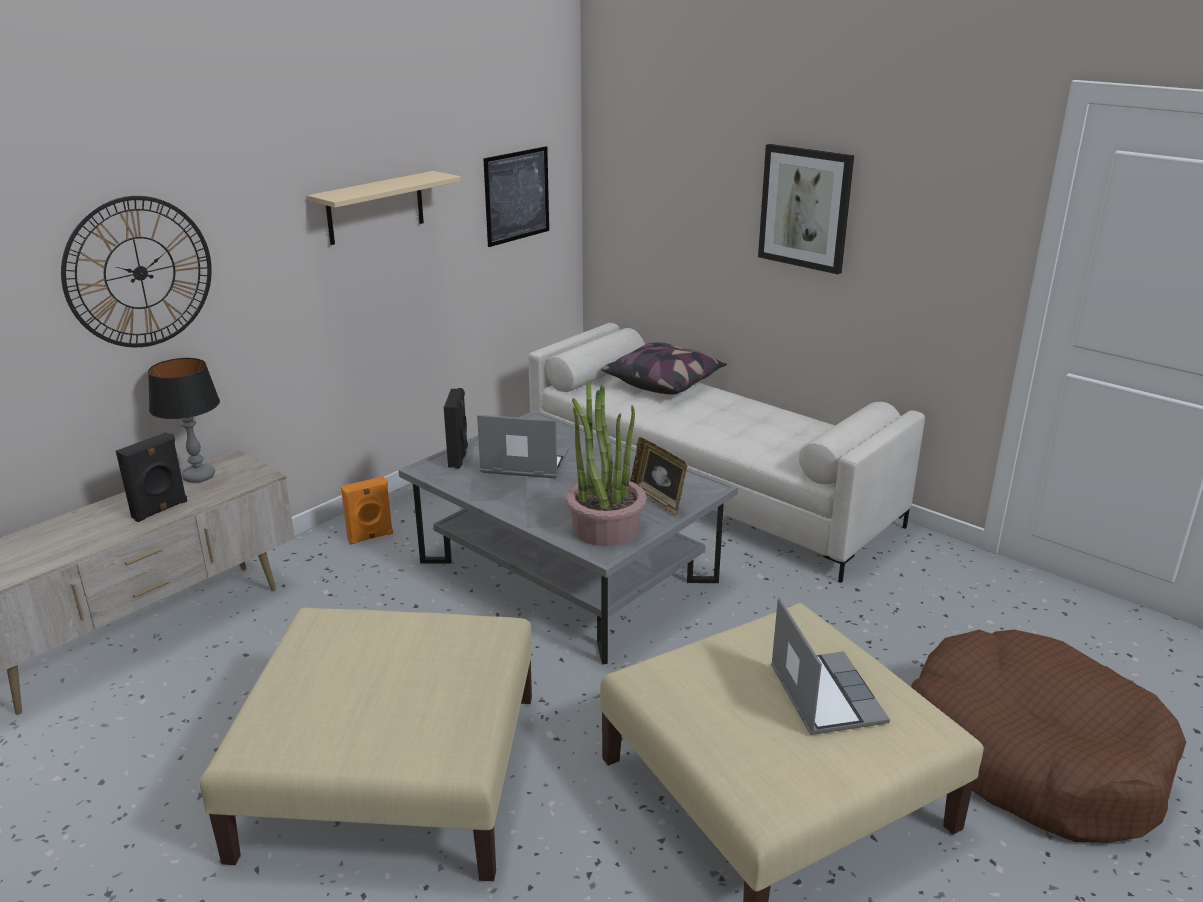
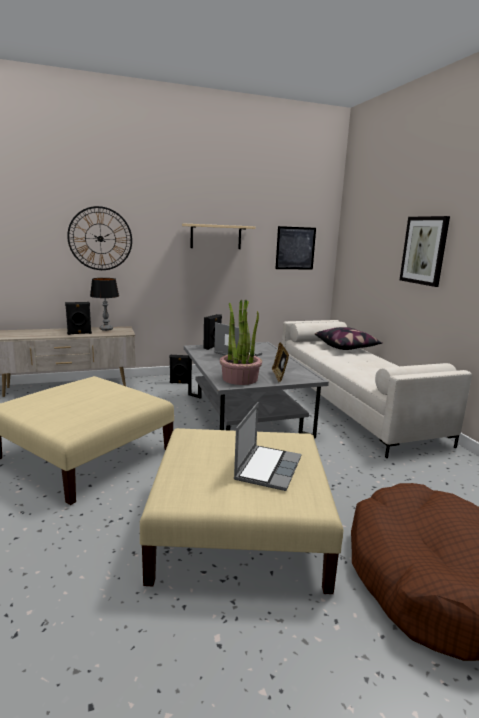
camera: 30 degrees right, 10 degrees down
(370, 537) = (180, 383): orange speaker -> black speaker

